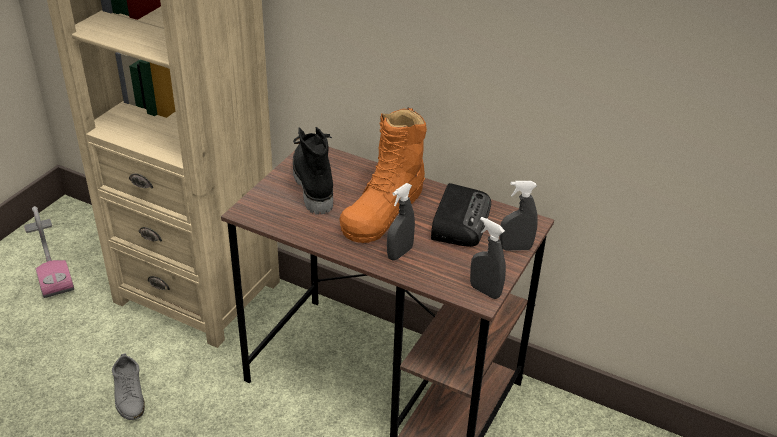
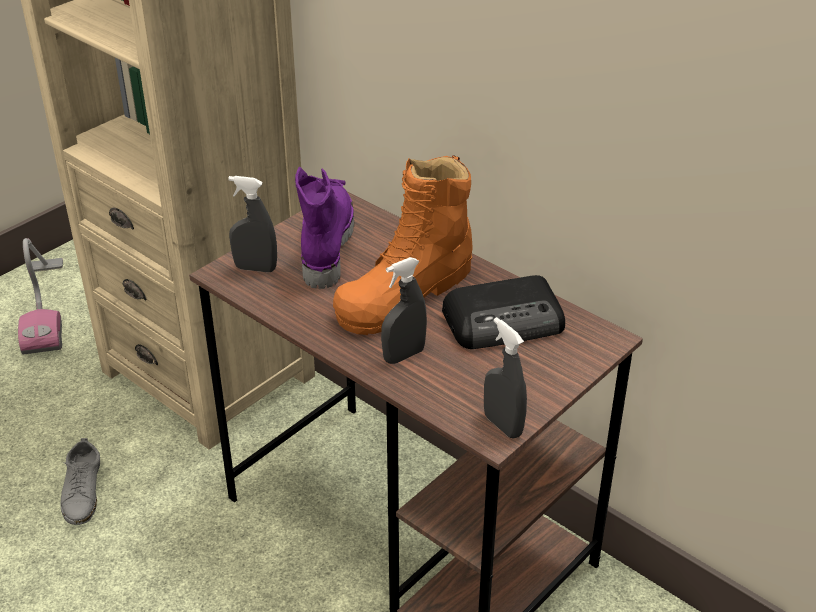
camera: 15 degrees right, 0 degrees up
(312, 183) = (325, 246): black boot -> purple boot
(460, 220) = (506, 321): radio -> radio turned 45 degrees clockwise
(515, 248) = (570, 371): grey spray bottle -> grey spray bottle (255, 268)

